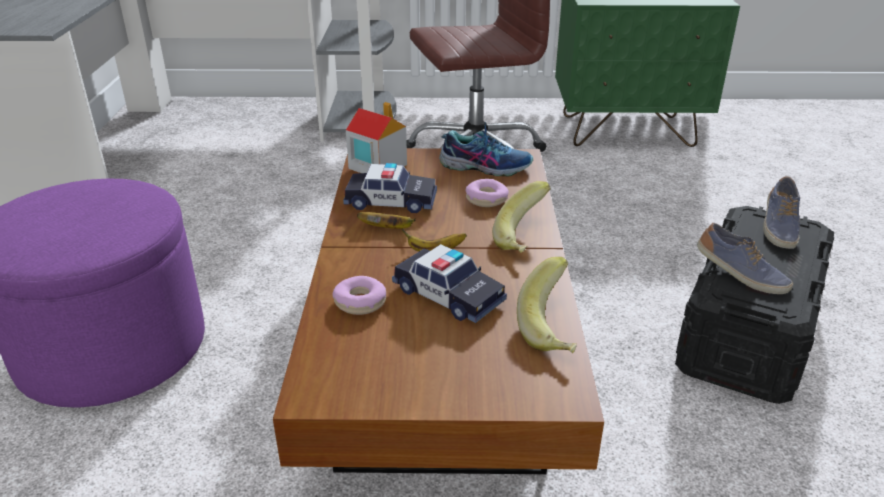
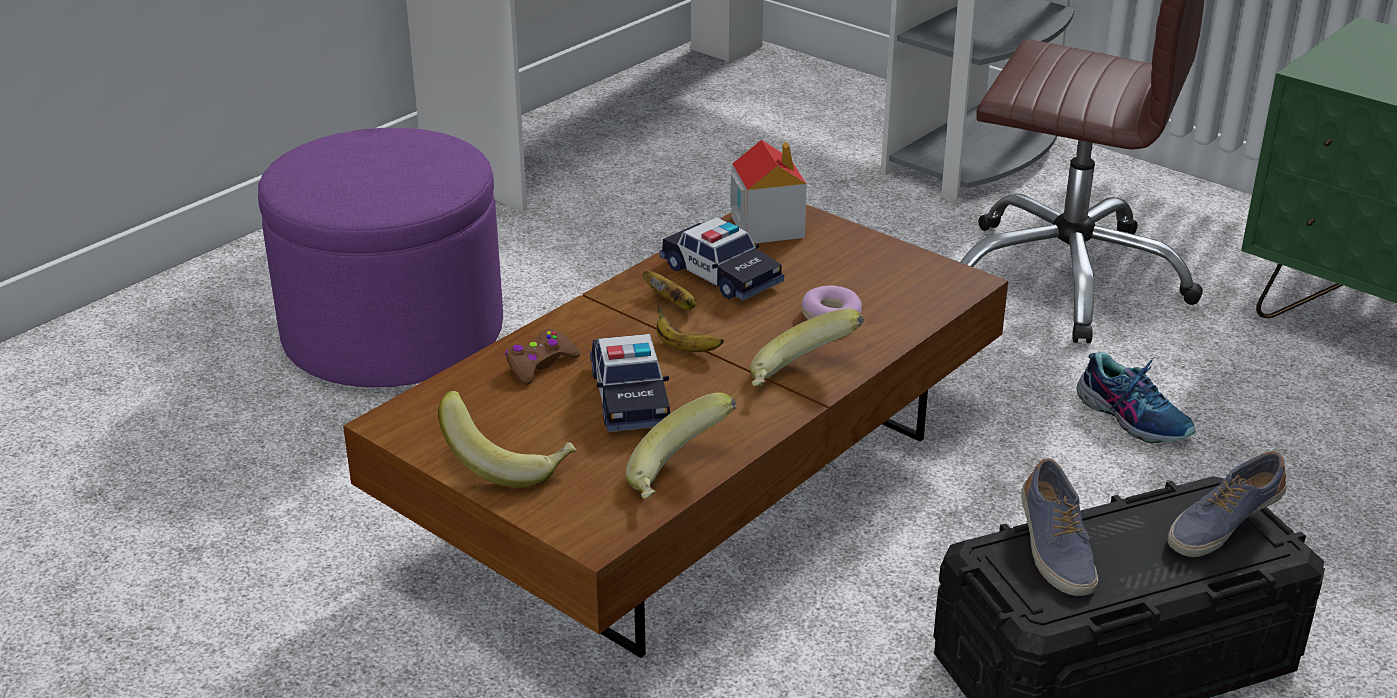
camera: 40 degrees right, 0 degrees up
(360, 302) = (540, 365): donut -> brown game controller
(438, 379) = (509, 463): none -> banana
(485, 166) = (896, 276): shoe -> shoe (1133, 417)

